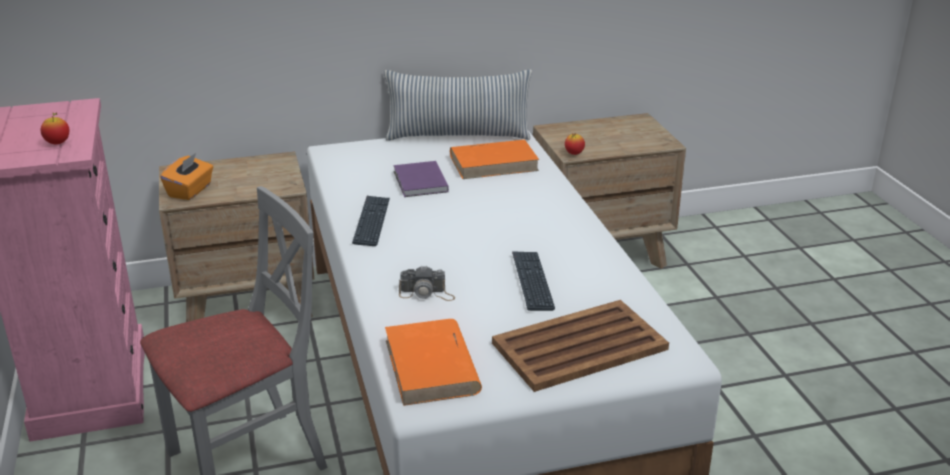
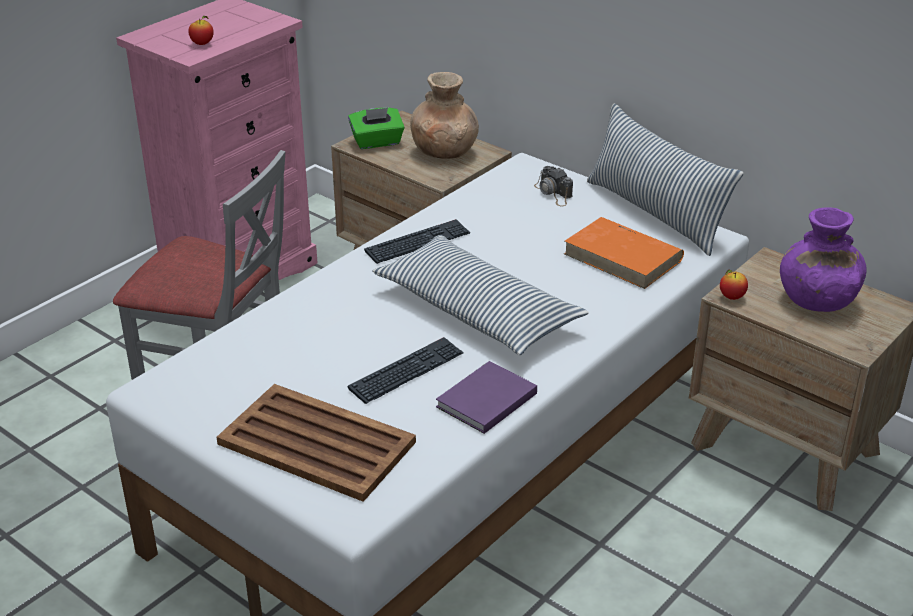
camera: 55 degrees right, 5 degrees up
(190, 191) = (377, 142): orange tissue box -> green tissue box
(252, 172) = (444, 151): none -> brown vase
(419, 182) = (524, 235): purple book -> purple book (484, 401)
(427, 293) = (323, 323): camera -> camera (554, 193)
(432, 367) = (208, 374): orange book -> none
(490, 231) = (477, 311): none -> pillow
(607, 134) = (816, 300): none -> purple vase

